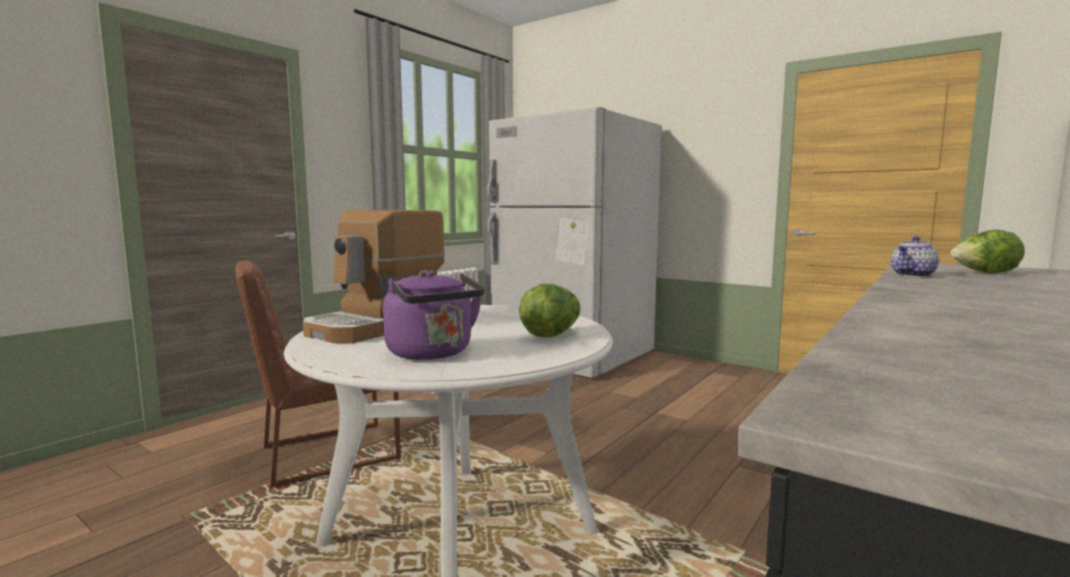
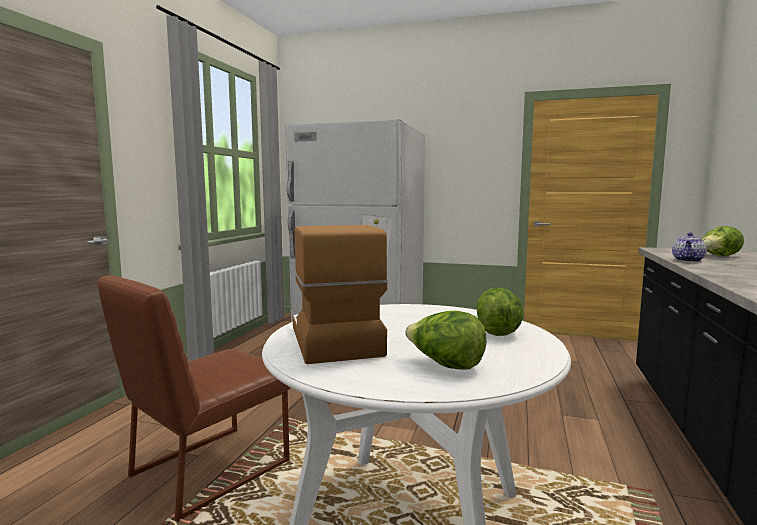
camera: 20 degrees left, 0 degrees up
(378, 327) = (333, 340): coffee machine -> coffee machine turned 150 degrees clockwise
(433, 354) = (445, 365): purple kettle -> lettuce

